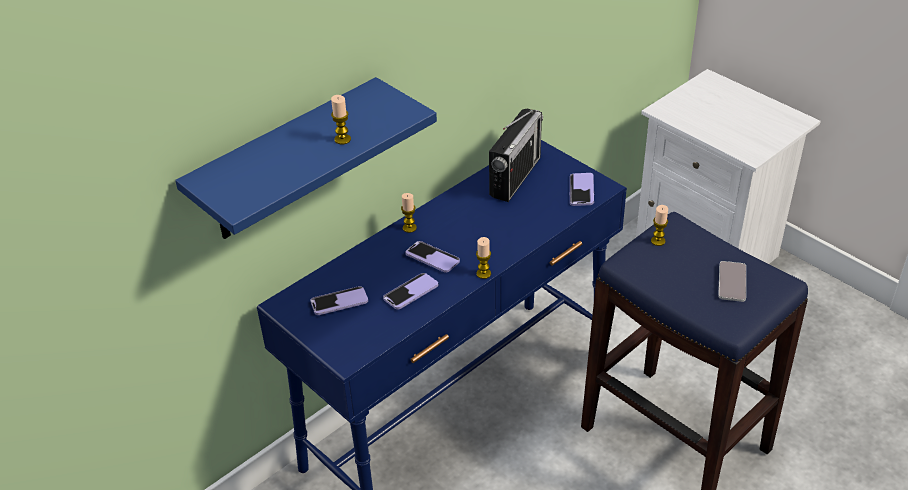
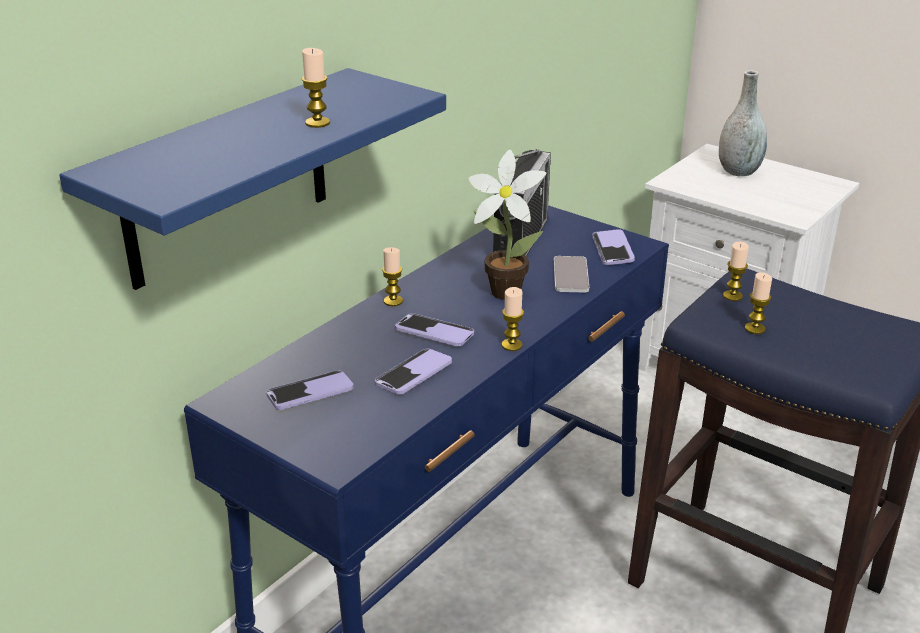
camera: 10 degrees left, 10 degrees down
(488, 224) = (501, 290): none -> potted plant
(664, 272) = (755, 328): none -> candle
(723, 102) = (738, 171): none -> grey vase
(732, 282) = (850, 333): phone -> phone (571, 275)

